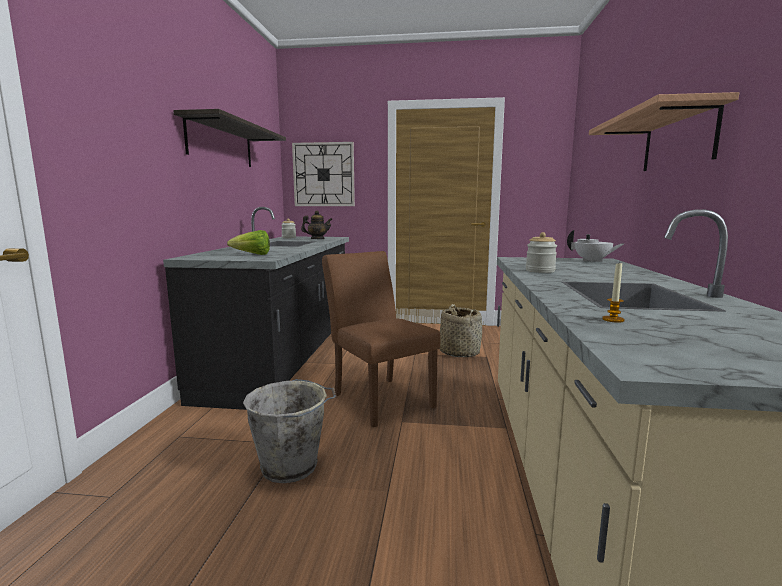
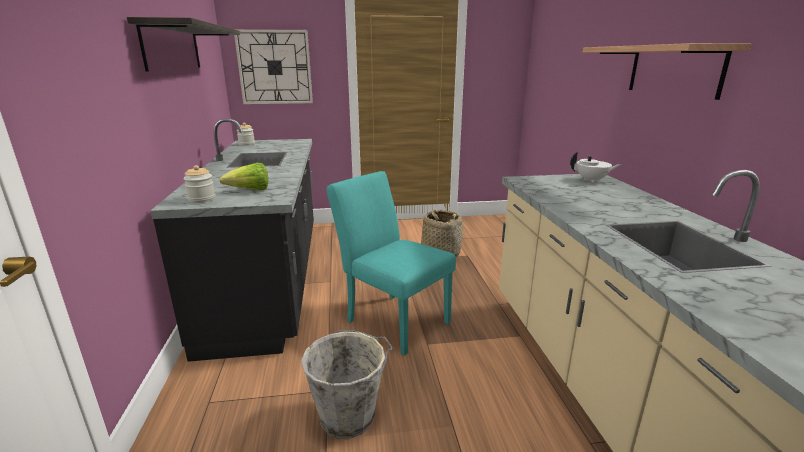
camera: 15 degrees left, 10 degrees up
(317, 239) = (283, 147): teapot -> none
(378, 398) = (392, 319): brown chair -> turquoise chair
(540, 271) = (568, 204): jar -> jar (202, 199)
(613, 320) = (712, 295): candle -> none

